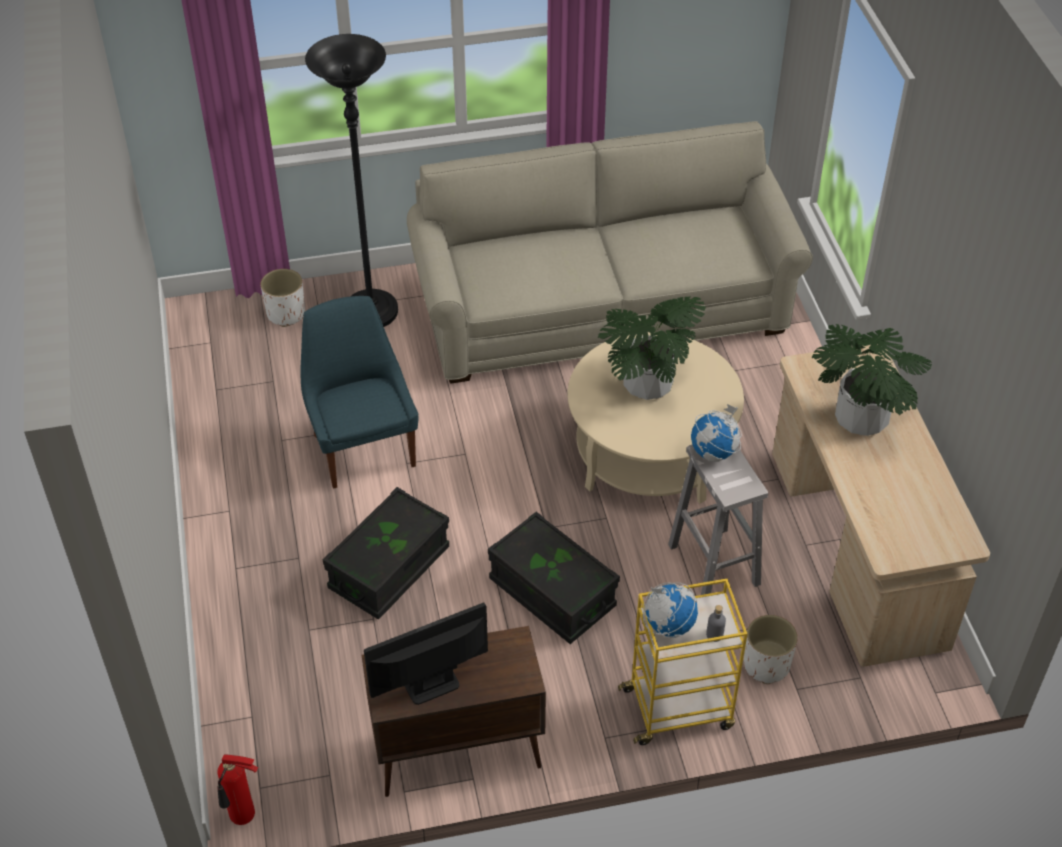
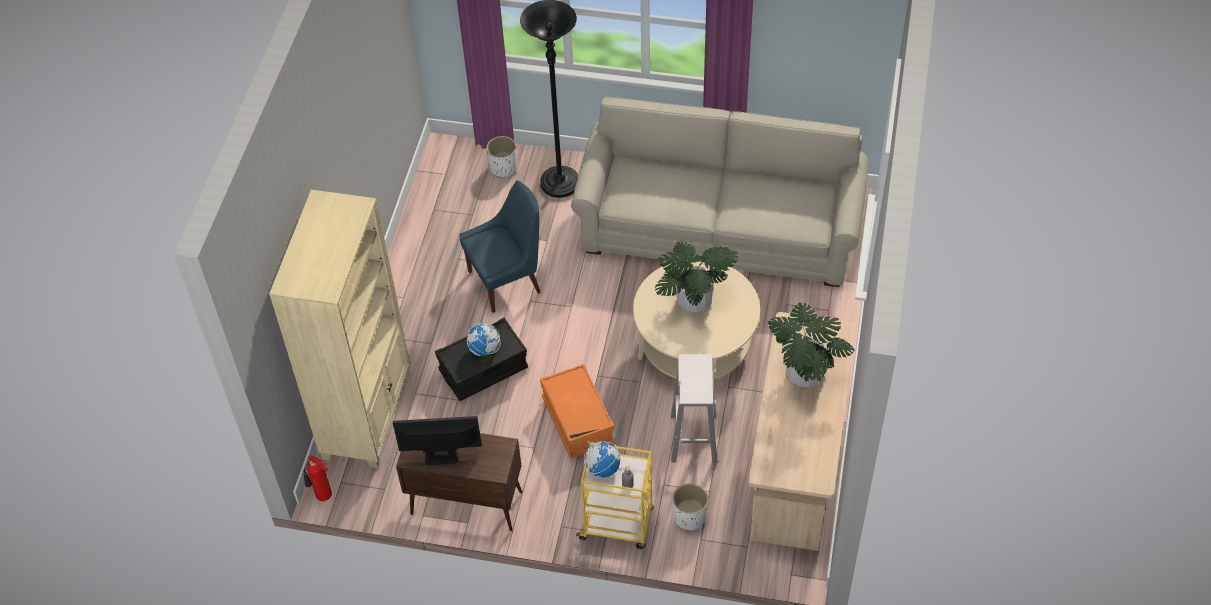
camera: 25 degrees right, 5 degrees up
(254, 680) = (368, 414): none -> beige bookcase
(363, 447) = (507, 281): blue chair -> blue chair turned 60 degrees clockwise
(552, 593) = (577, 421): black storage box -> orange storage box
(714, 452) = (693, 364): globe -> globe (484, 349)

